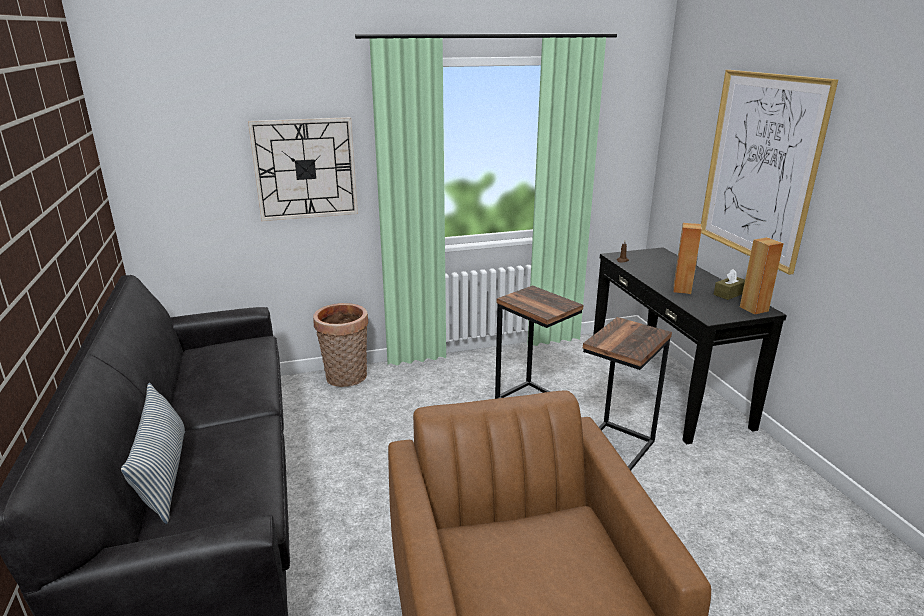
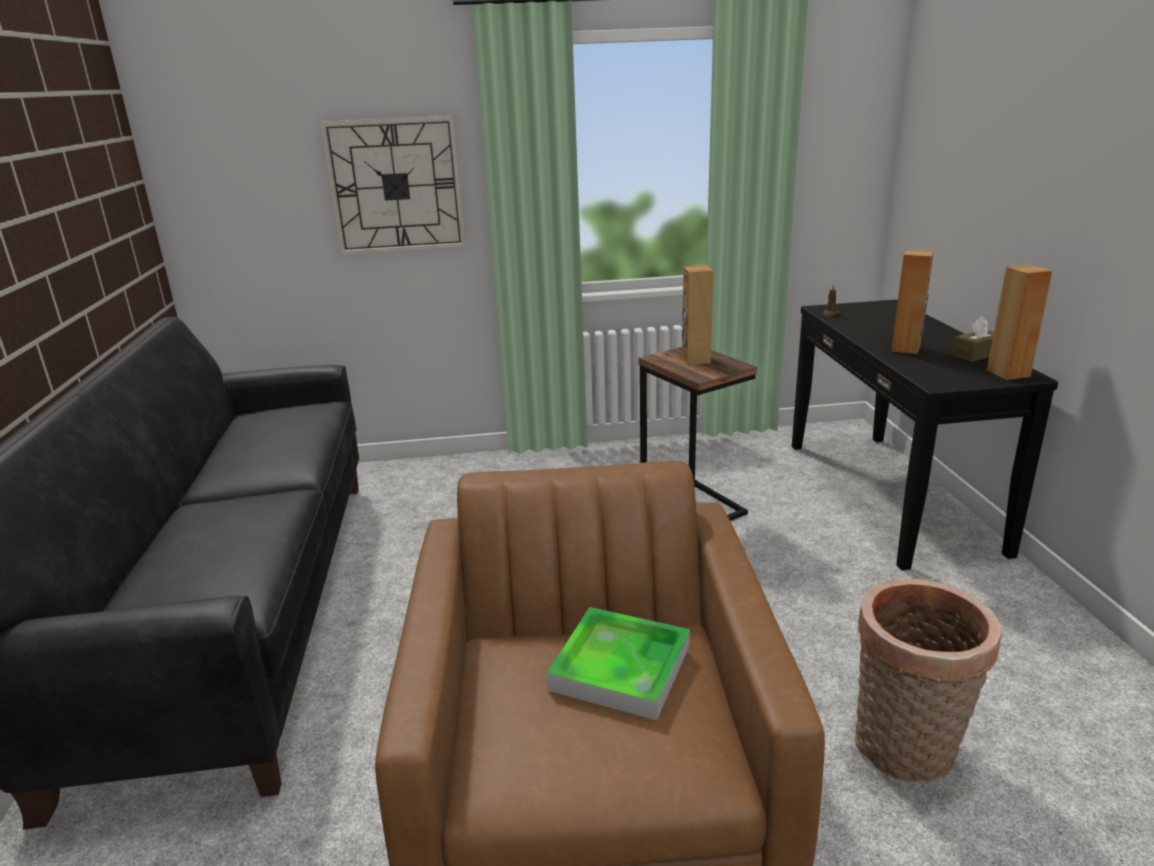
camera: 10 degrees right, 0 degrees up
(164, 475) = (153, 549): pillow -> none
(346, 379) = (452, 467): basket -> basket (905, 752)
(538, 299) = (695, 360): none -> brown speaker
(549, 545) = (620, 668): none -> tray
(616, 448) = (795, 569): side table -> none
(760, 167) = (1026, 164): picture -> none

